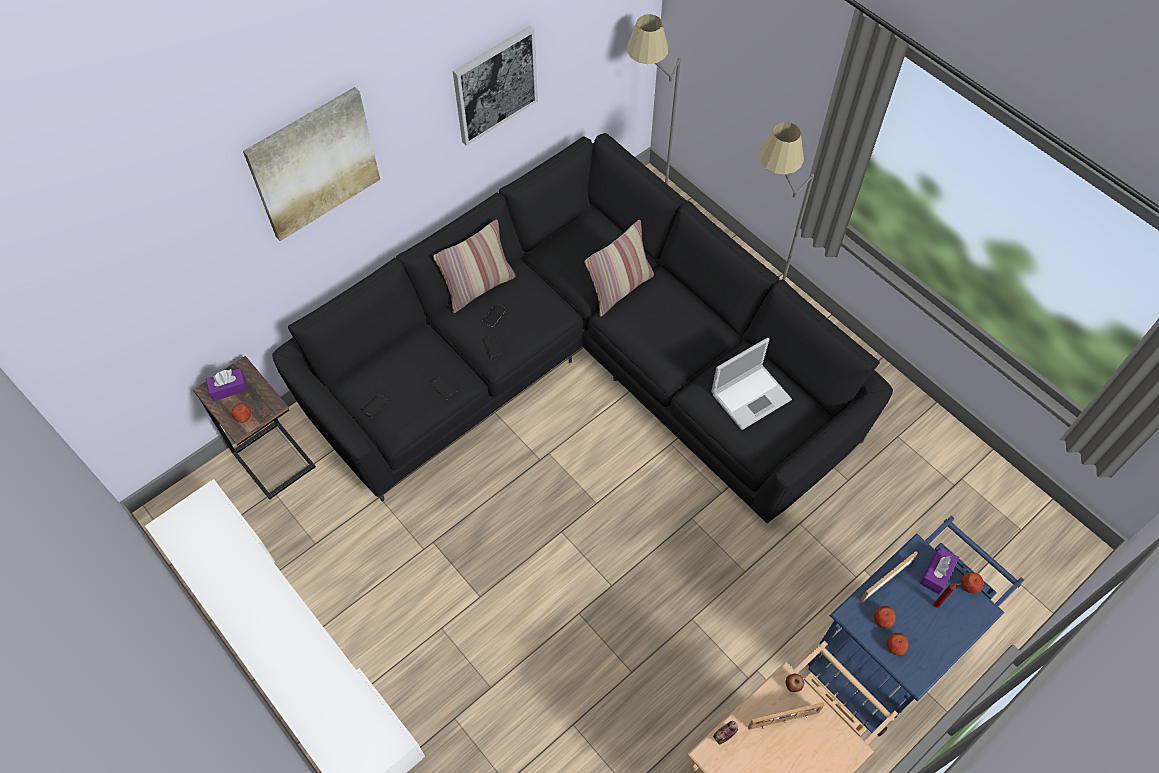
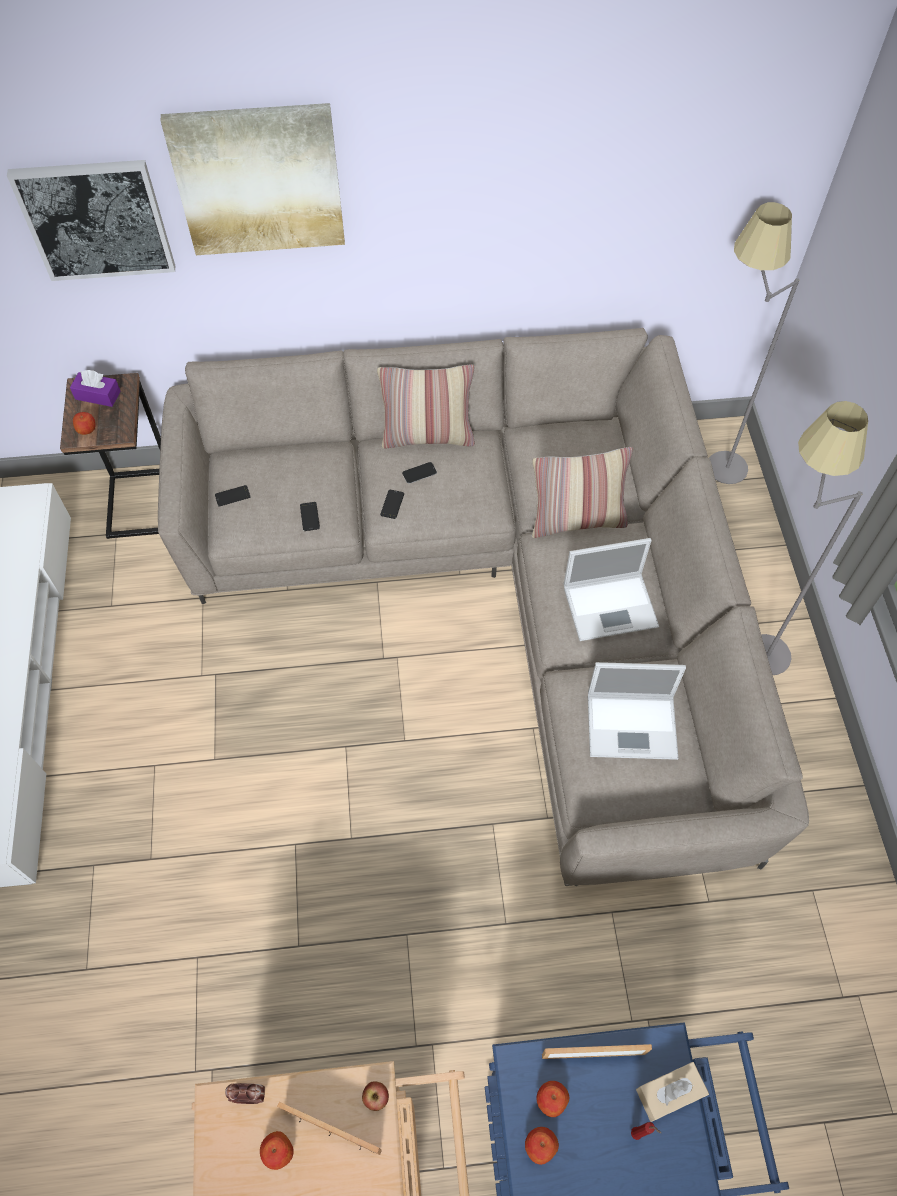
camera: 35 degrees right, 0 degrees up
(495, 85) = (537, 200): picture -> picture (96, 220)
(584, 367) = (503, 590): black sofa -> beige sofa
(684, 331) = (612, 606): none -> laptop
(937, 573) = (669, 1093): purple tissue box -> beige tissue box
(969, 586) = (701, 1141): apple -> apple (278, 1151)

